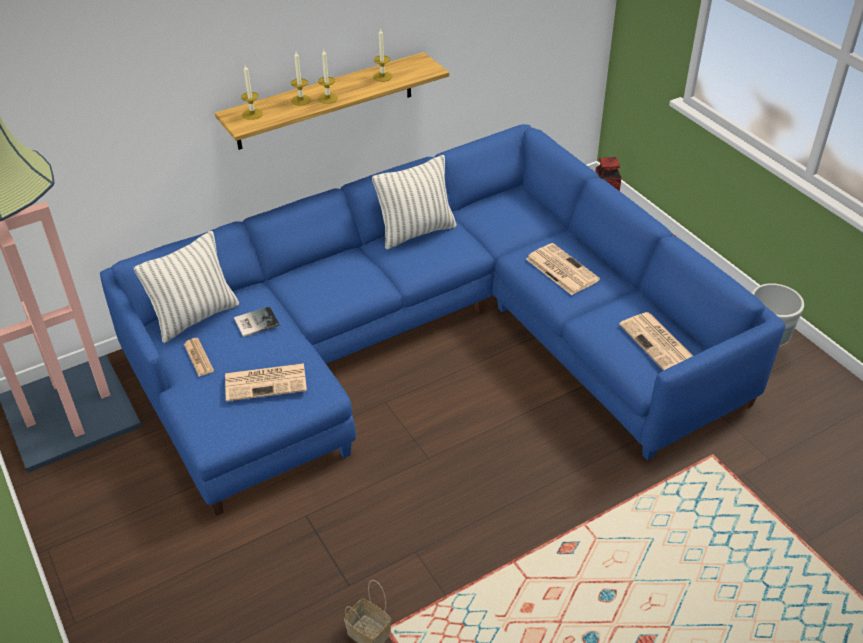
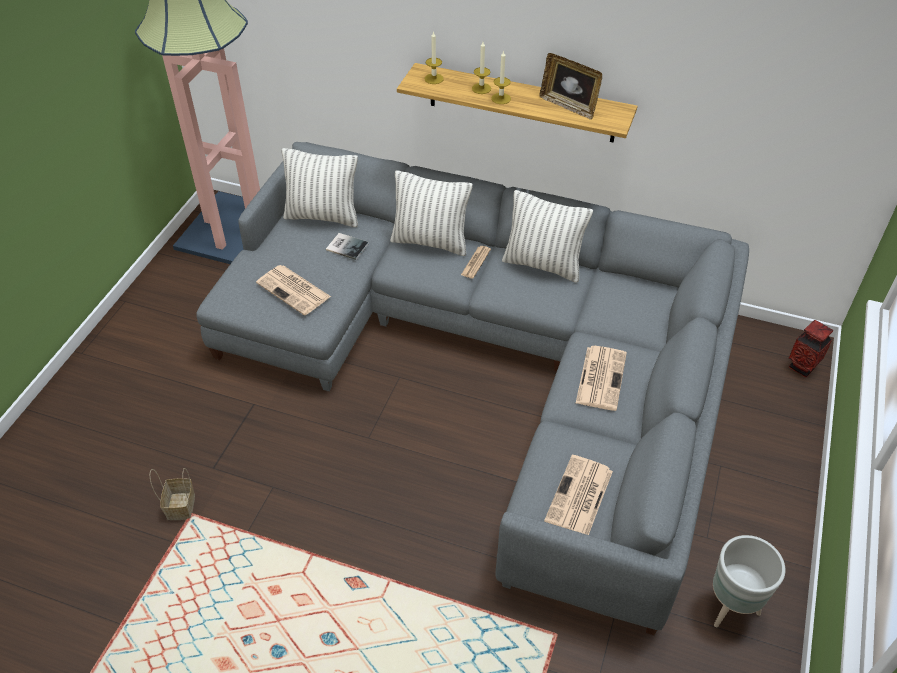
camera: 50 degrees right, 5 degrees up
(198, 357) = (285, 243): newspaper -> newspaper (475, 262)
(314, 273) = (430, 242): none -> pillow
(382, 76) = (568, 106): candle -> picture frame
(432, 338) = (494, 361): blue sofa -> grey sofa

